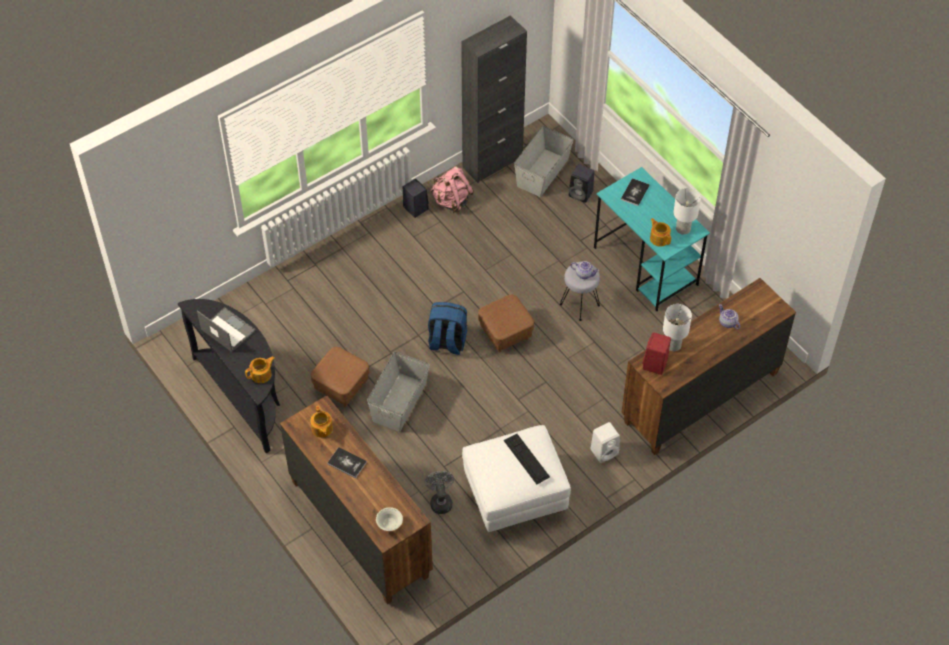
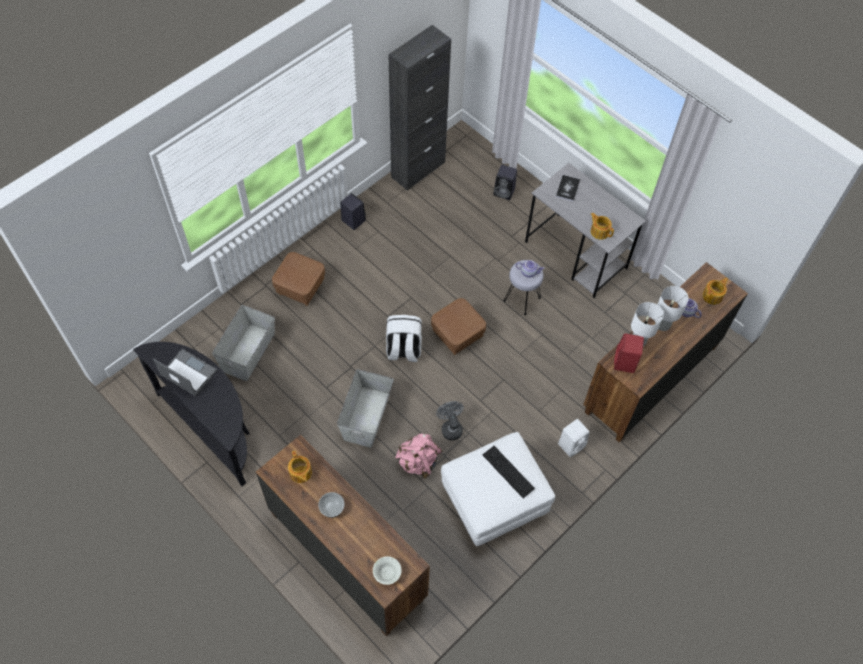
camera: 10 degrees left, 5 degrees up
(261, 374) = (229, 417): teapot -> teapot (713, 296)
(341, 386) = (308, 407): brown ottoman -> brown ottoman (300, 288)
(347, 463) = (332, 508): book -> bowl
(440, 501) = (422, 516): grey fan -> grey fan (450, 427)
(447, 342) = (403, 350): blue backpack -> white backpack
(451, 201) = (386, 210): pink backpack -> pink backpack (418, 462)
(543, 172) = (466, 175): grey storage box -> grey storage box (249, 352)
(646, 266) = (576, 255): turquoise desk -> grey desk
(682, 229) = (619, 220): white table lamp -> white table lamp (662, 325)

